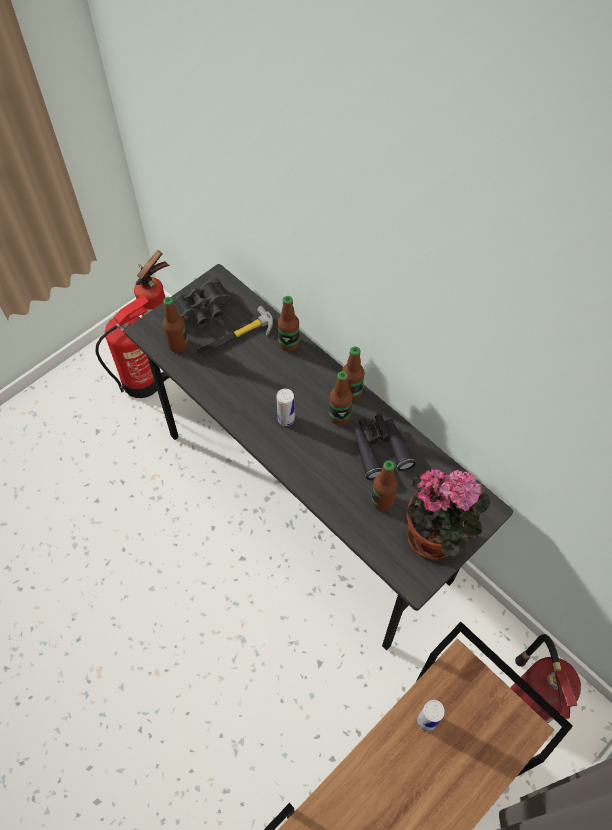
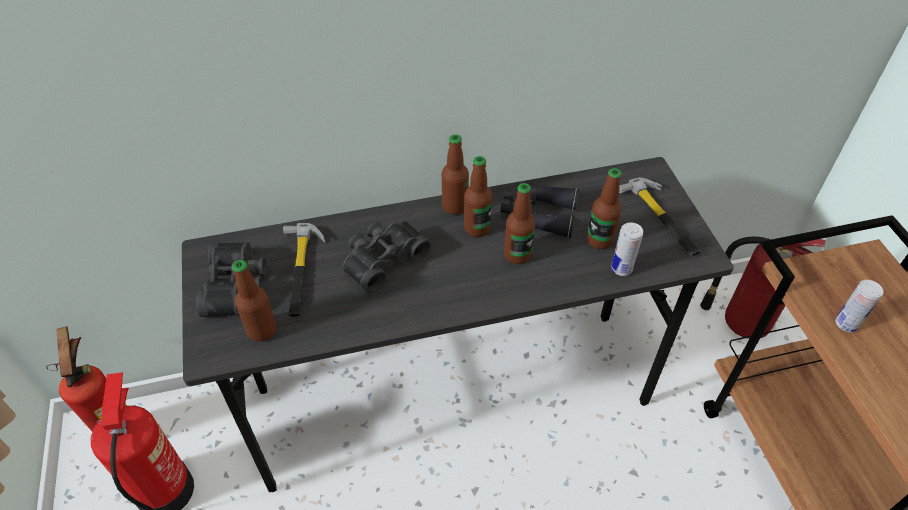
camera: 60 degrees left, 10 degrees down
(273, 375) = (382, 259): none -> black binoculars
(286, 419) = (447, 273): can -> can (621, 268)
(289, 344) = (352, 228): bottle -> bottle (517, 255)
(437, 537) = (662, 218): potted plant -> hammer

